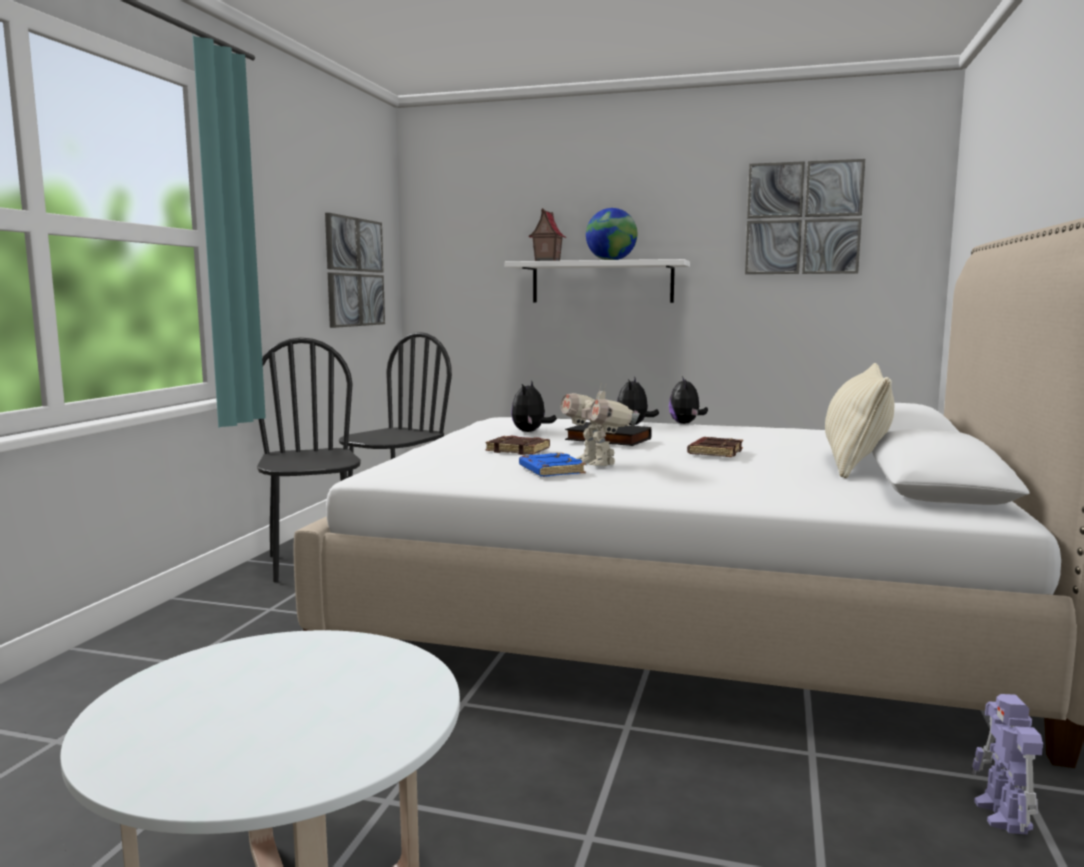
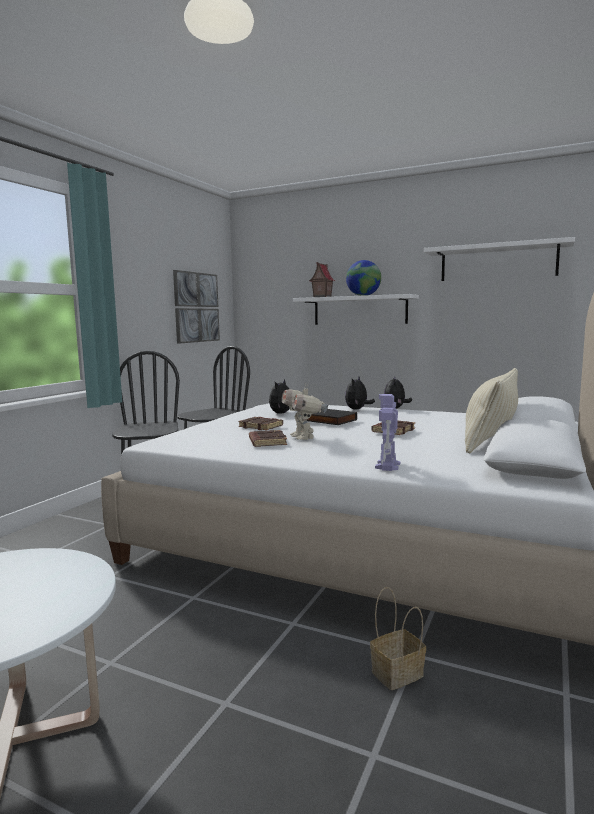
camera: 10 degrees right, 0 degrees up
(550, 470) = (266, 442): blue book -> brown book
(801, 780) = (396, 675): none -> basket
(803, 218) = (498, 262): picture -> white shelf
(1003, 816) = (539, 719): toy robot -> toy robot (387, 466)

